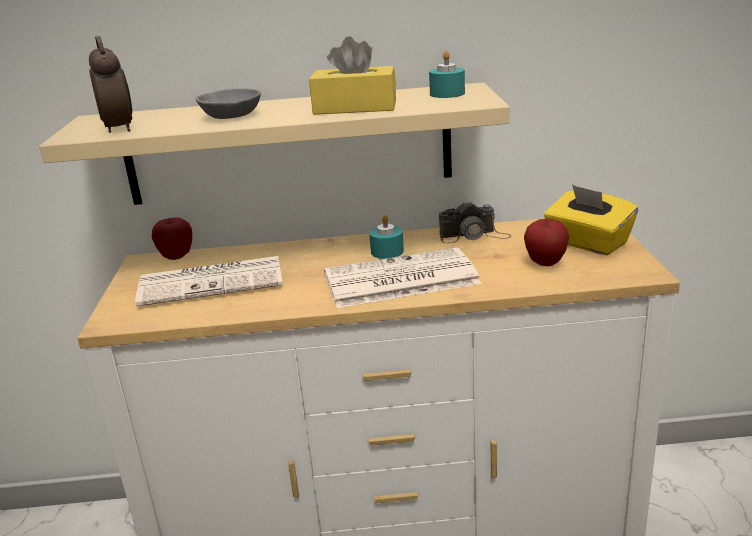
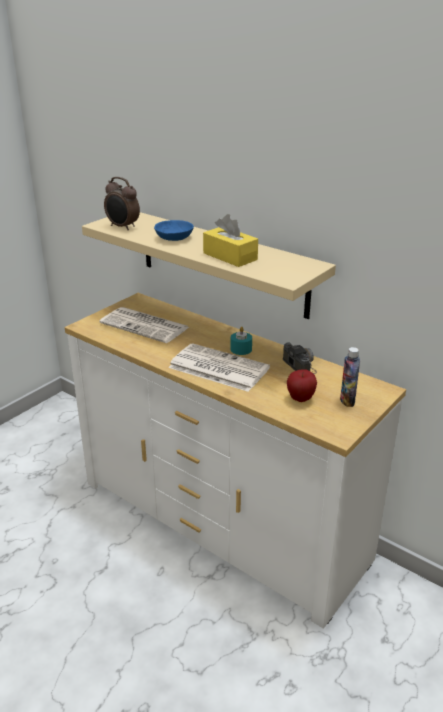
camera: 40 degrees right, 5 degrees up
(120, 129) = (122, 227): alarm clock -> alarm clock turned 105 degrees clockwise
(176, 257) = (153, 304): apple -> none
(232, 116) = (174, 238): grey bowl -> blue bowl
(447, 94) = (291, 266): turquoise candle -> none
(474, 236) = (299, 363): camera -> camera turned 150 degrees counterclockwise
(587, 243) = (347, 400): yellow tissue box -> bottle

